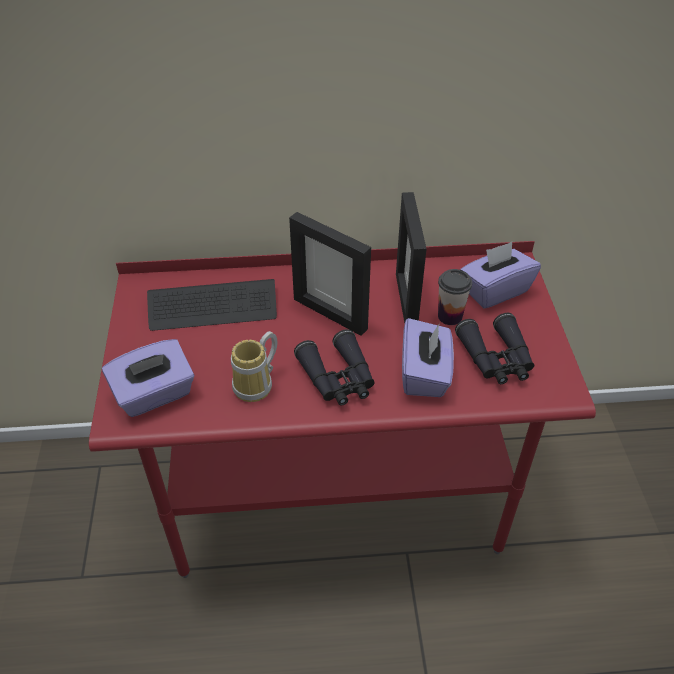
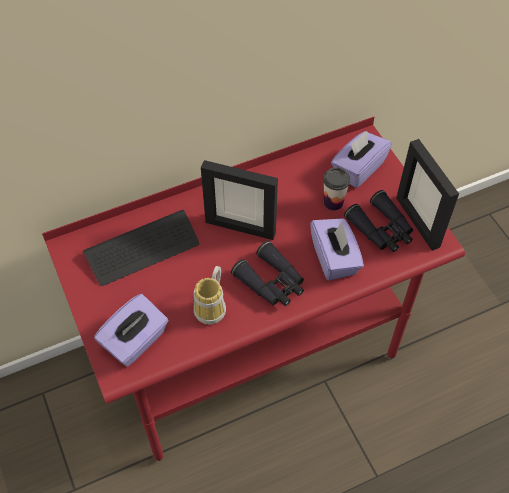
camera: 20 degrees left, 10 degrees up
(408, 301) = (296, 198): picture frame -> picture frame (419, 221)

